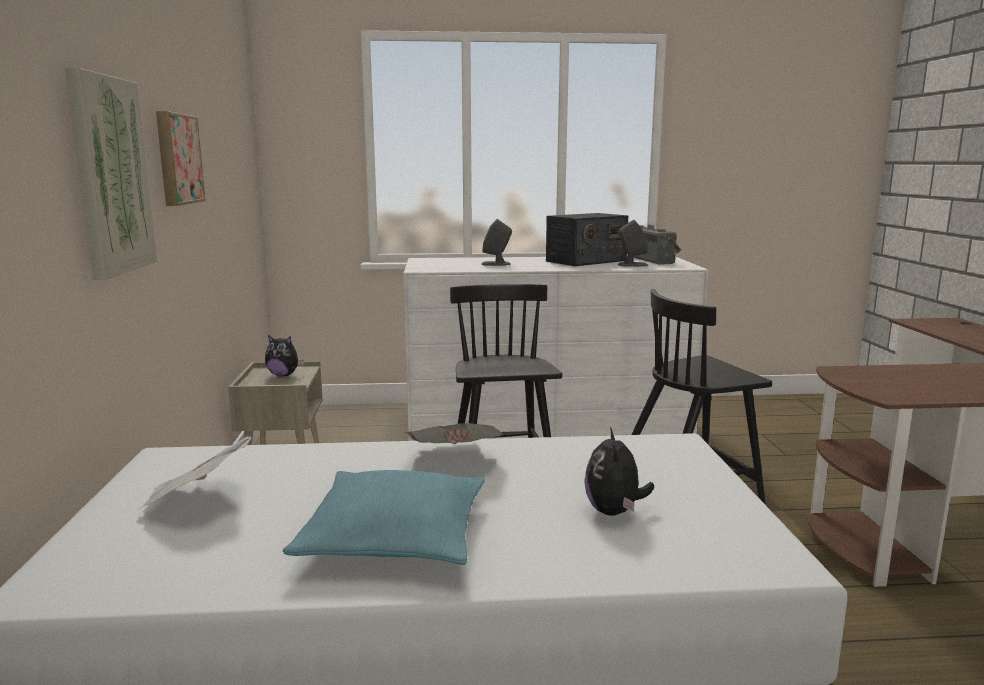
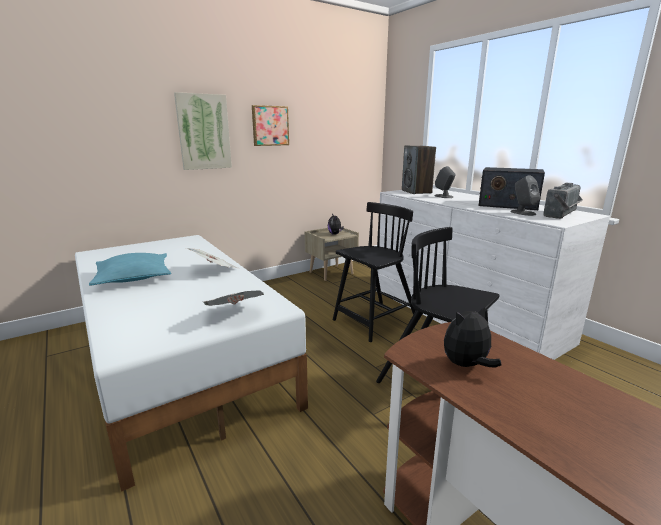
camera: 60 degrees right, 5 degrees up
(198, 499) = (157, 249): newspaper -> newspaper (235, 313)
(440, 264) = (416, 192): none -> speaker
(614, 512) = (170, 307): plush toy -> plush toy (466, 365)

